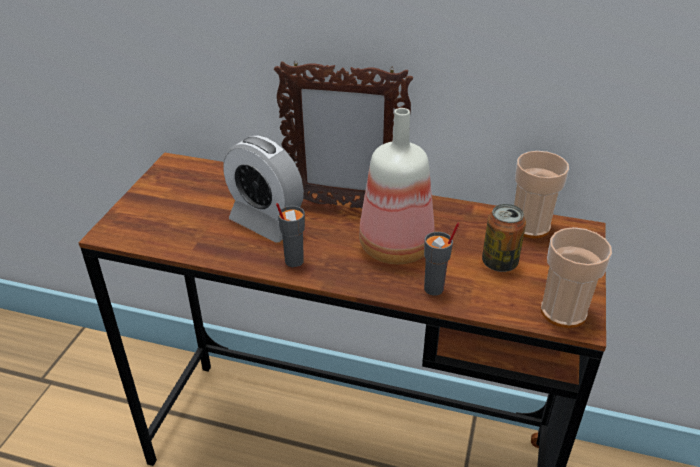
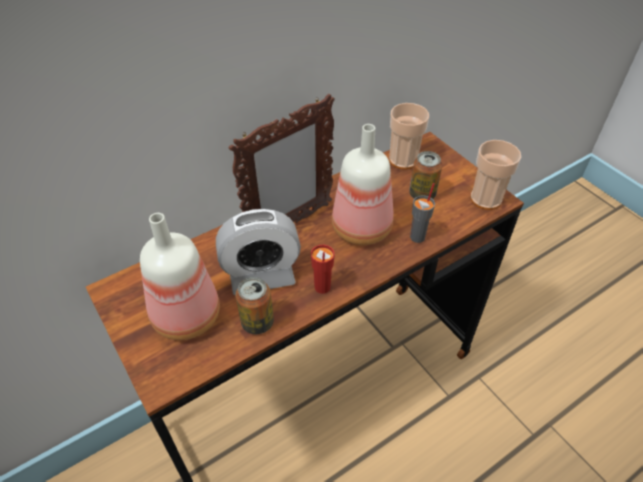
camera: 50 degrees left, 10 degrees up
(182, 209) = (184, 317): none -> bottle
(215, 246) = (257, 322): none -> can
(293, 261) = (322, 287): grey cup -> red cup

